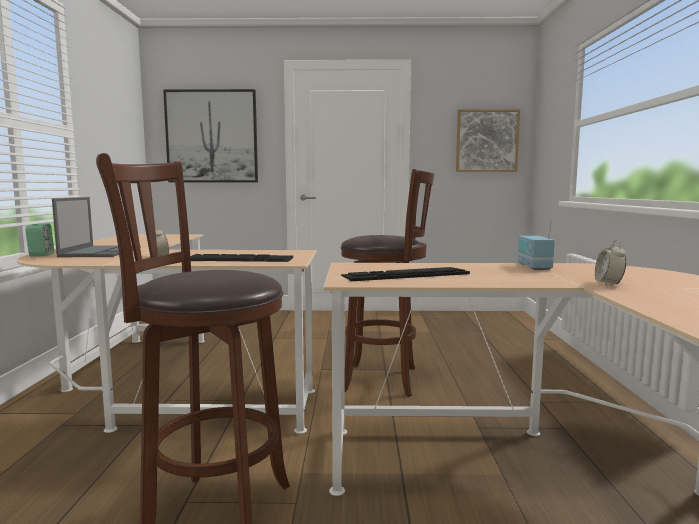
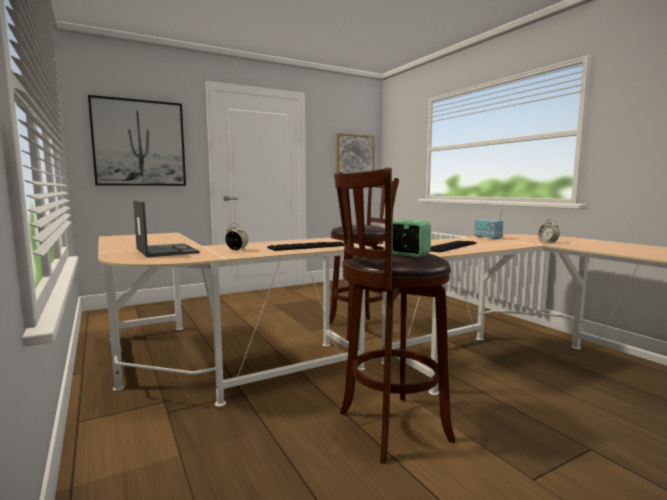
camera: 30 degrees left, 0 degrees up
(41, 255) = (118, 257): alarm clock -> alarm clock (409, 255)

